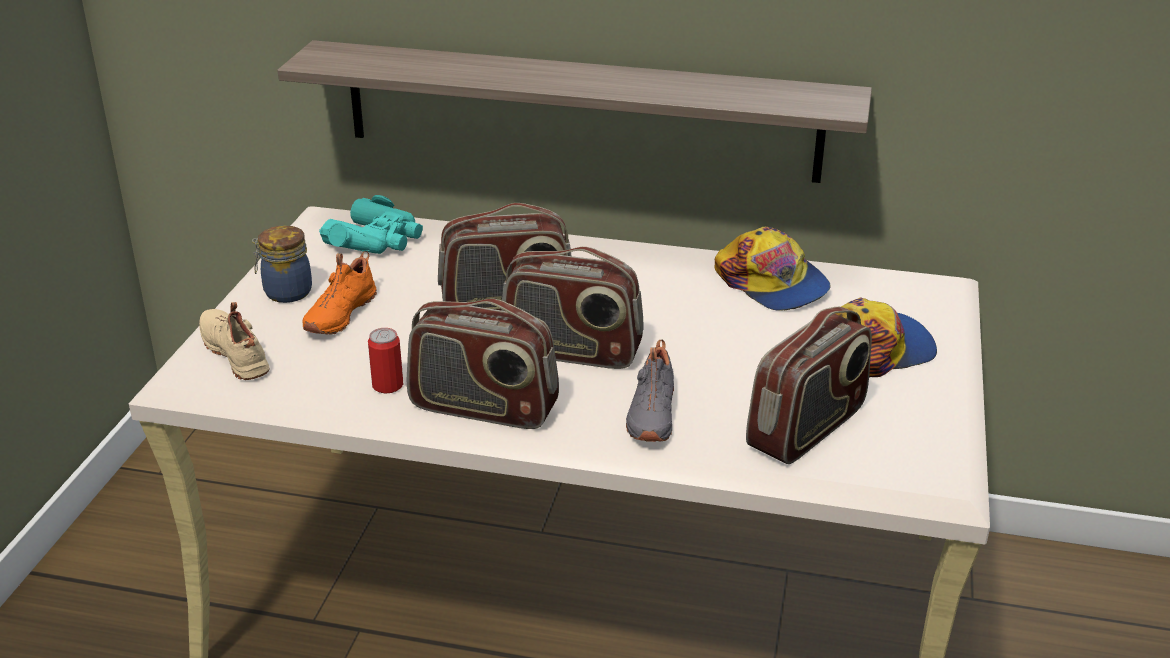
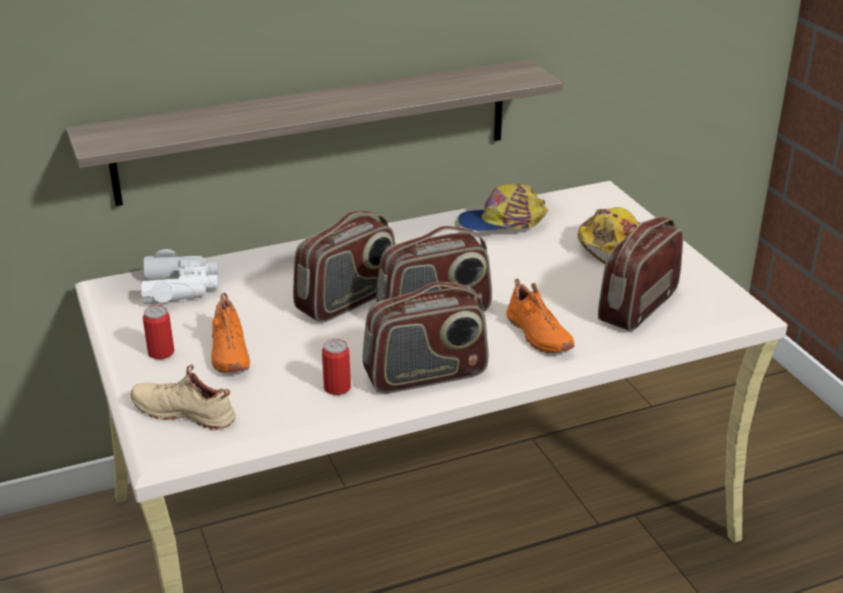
camera: 35 degrees left, 0 degrees up
(286, 292) = (161, 352): jar -> can
(376, 239) = (181, 287): turquoise binoculars -> white binoculars
(650, 414) = (537, 335): grey shoe -> orange shoe
(772, 283) = (503, 223): cap -> cap turned 150 degrees clockwise
(807, 428) = (637, 306): radio -> radio turned 150 degrees counterclockwise

